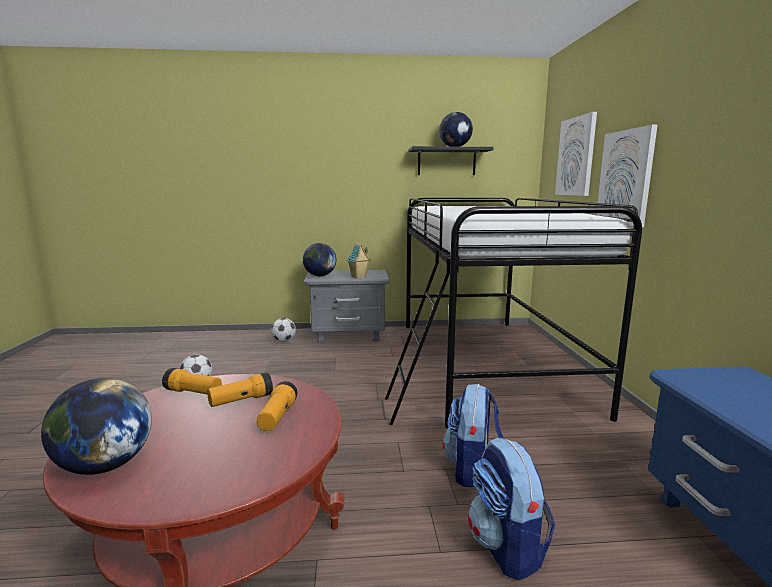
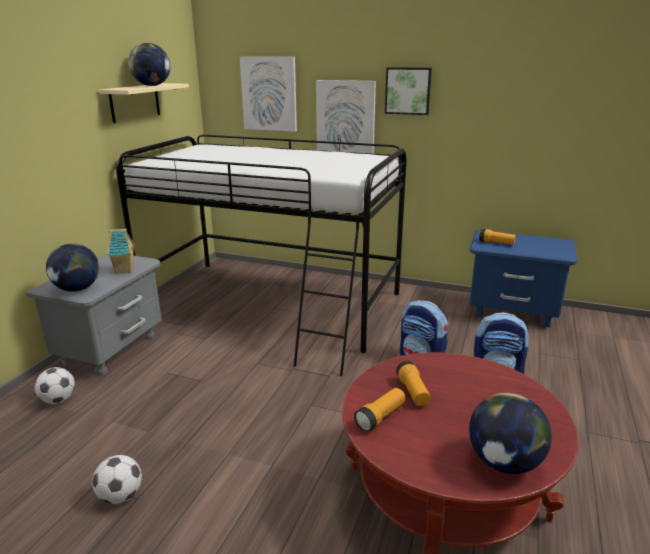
camera: 65 degrees left, 10 degrees up
(277, 417) = (451, 378): flashlight -> flashlight (496, 243)
(446, 162) = (135, 102): black shelf -> beige shelf
(689, 132) = (408, 91): none -> picture

